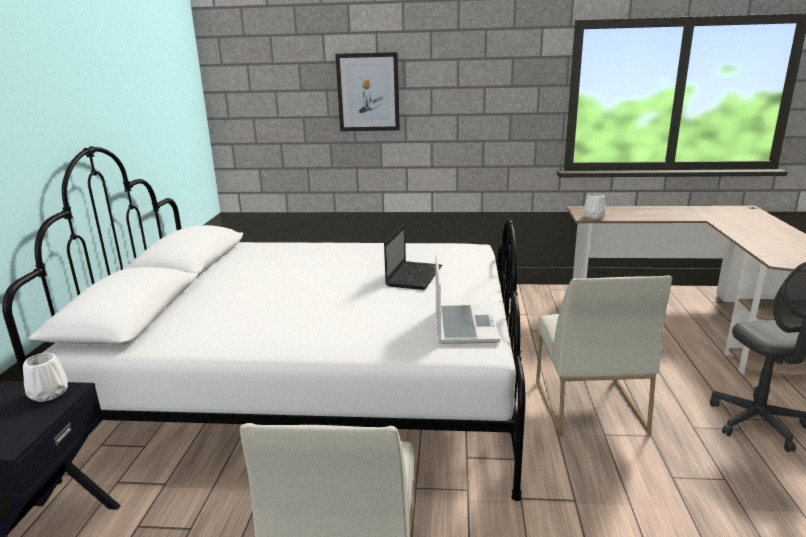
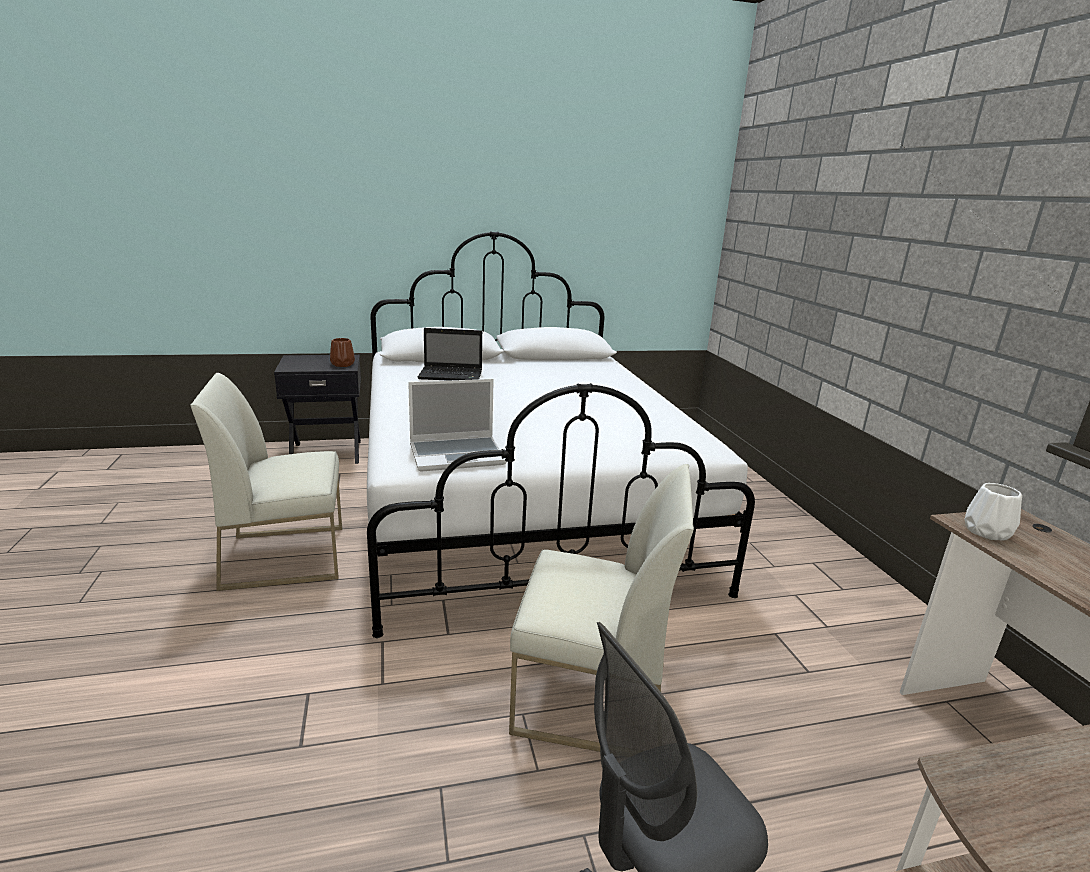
camera: 70 degrees right, 0 degrees up
(50, 393) = (343, 364): white vase -> brown vase
(368, 92) = (840, 237): picture -> none
(414, 276) = (580, 426): laptop -> laptop (452, 375)
(587, 405) = (590, 697): white chair -> white chair turned 150 degrees counterclockwise

